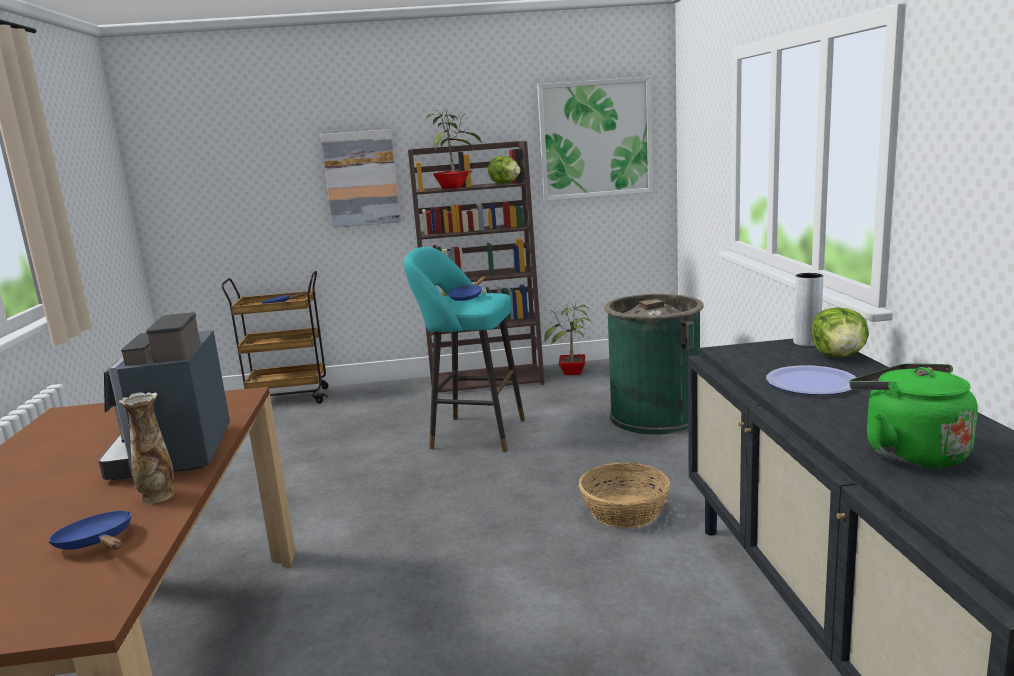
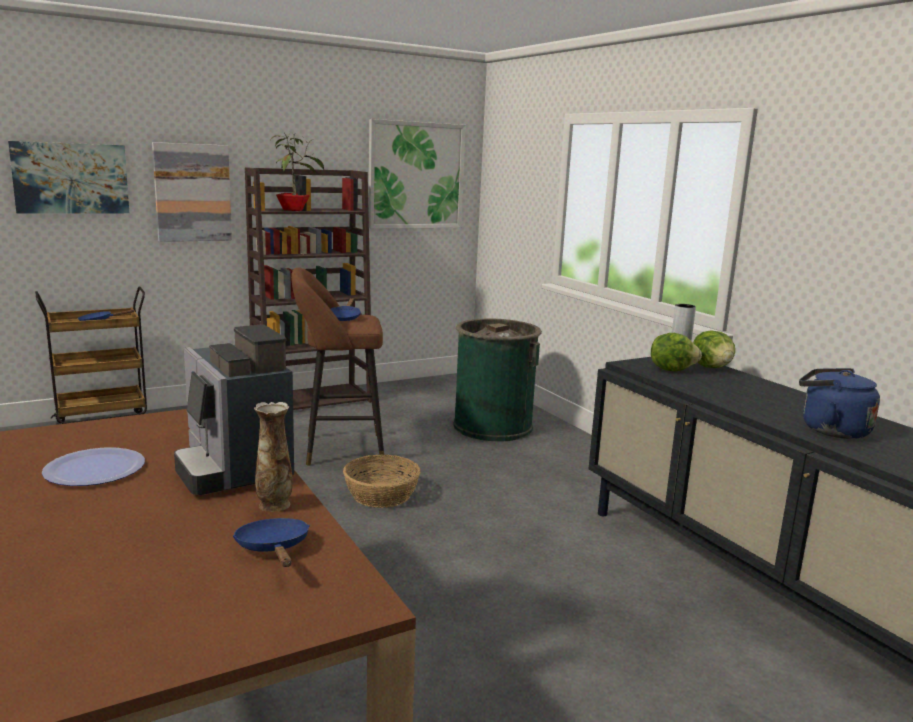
camera: 25 degrees left, 0 degrees up
(97, 543) = (274, 548): blue frying pan -> blue frying pan turned 45 degrees clockwise
(253, 175) = (71, 178): none -> picture
(472, 434) = (338, 449): turquoise stool -> brown stool
(505, 183) = (342, 210): lettuce -> lettuce (671, 370)
(572, 373) = (391, 391): potted plant -> none
(625, 511) = (525, 504): basket -> basket (381, 494)
(811, 383) = (717, 387): plate -> plate (94, 469)
(909, 453) = (830, 430): green kettle -> blue kettle

